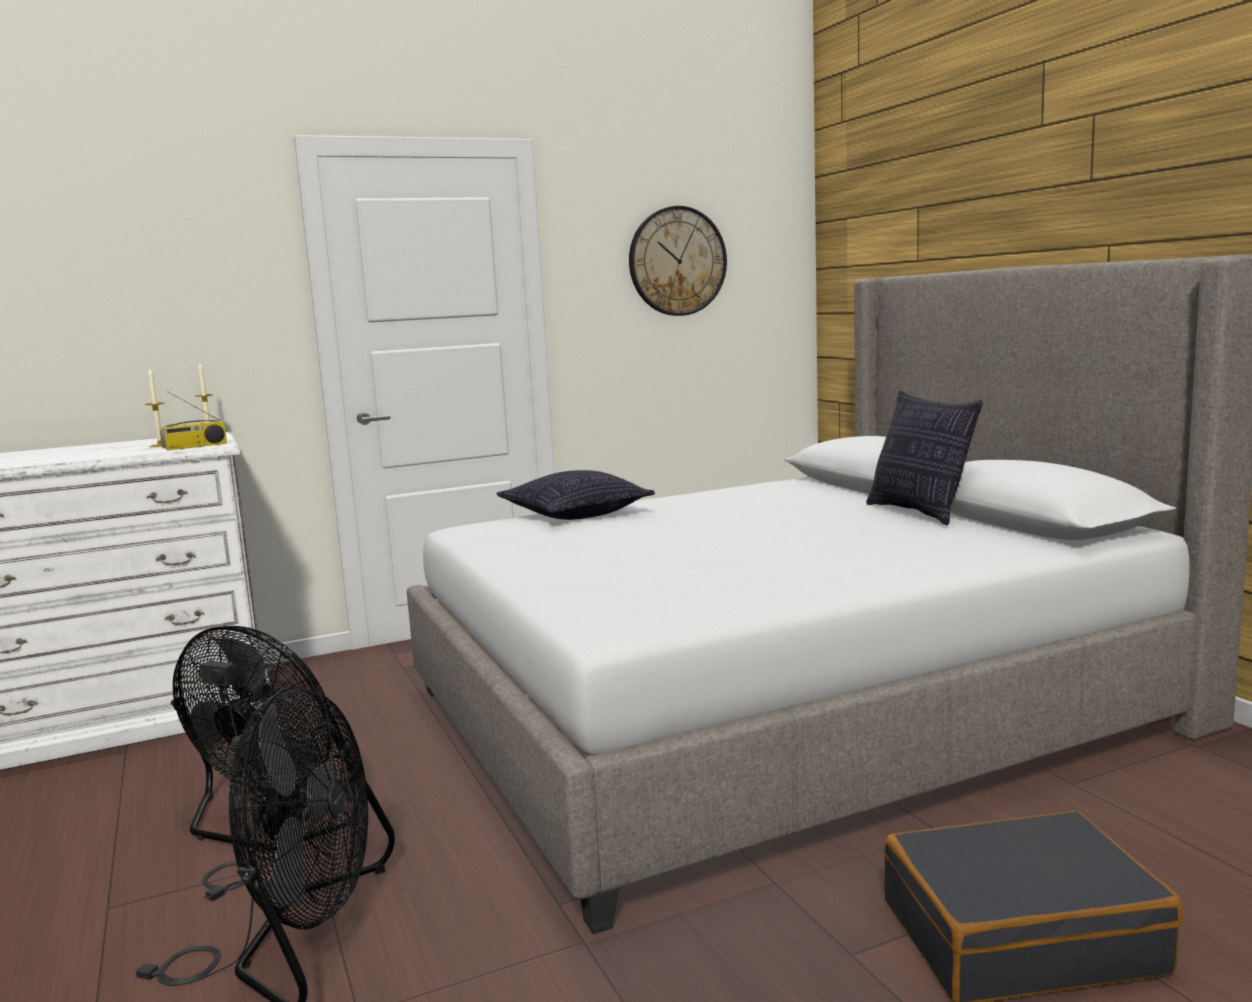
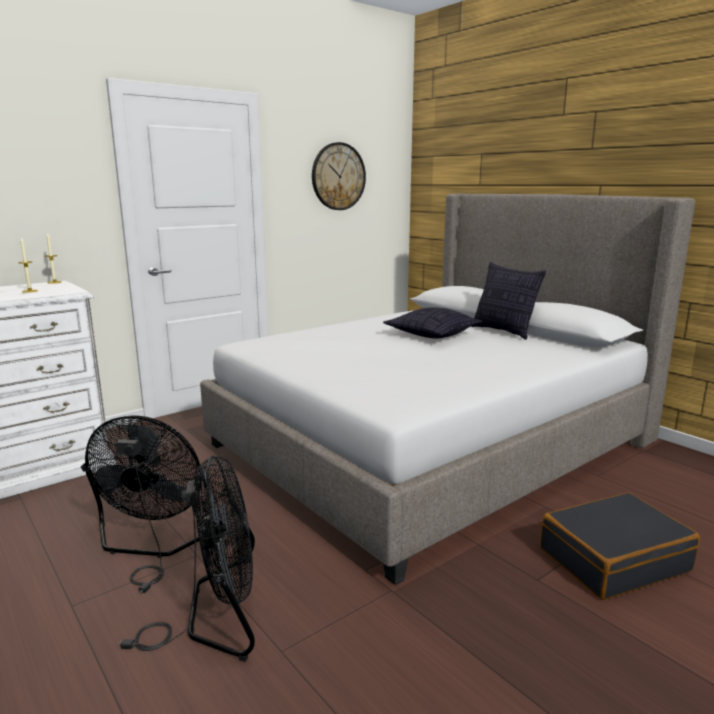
camera: 15 degrees left, 5 degrees up
(195, 446) = (59, 292): radio -> none
(575, 515) = (307, 334): pillow -> pillow (432, 335)

